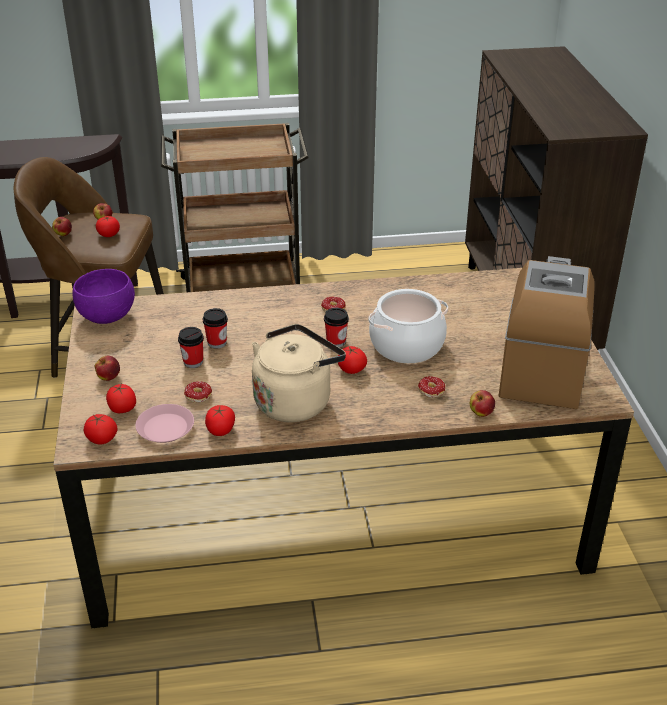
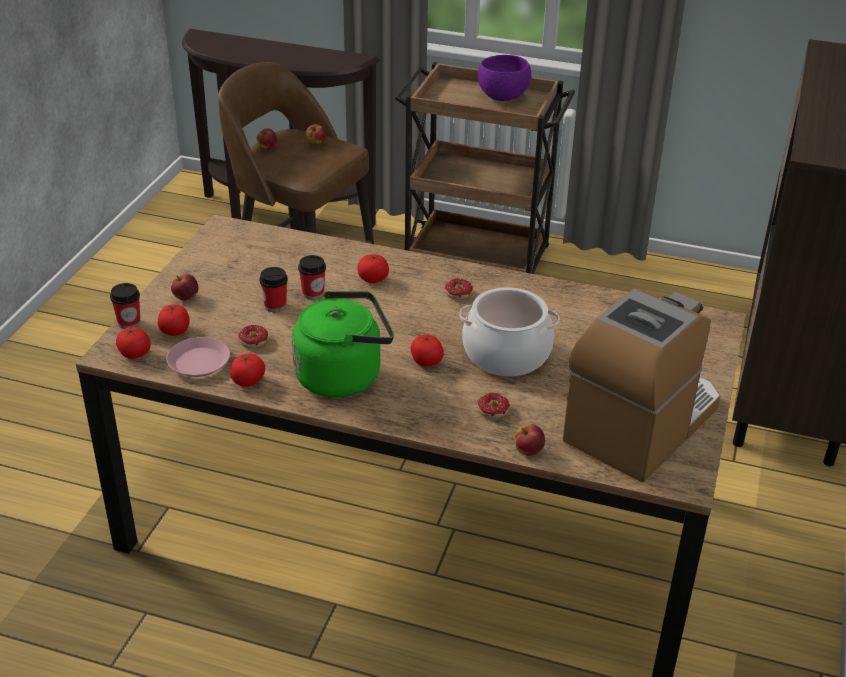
camera: 25 degrees right, 0 degrees up
(107, 316) = (231, 237): purple bowl -> purple bowl (503, 97)
(109, 234) = (310, 159): tomato -> tomato (373, 279)
(295, 401) = (343, 375): beige kettle -> green kettle
(336, 342) = (433, 328): cup -> cup (129, 323)

